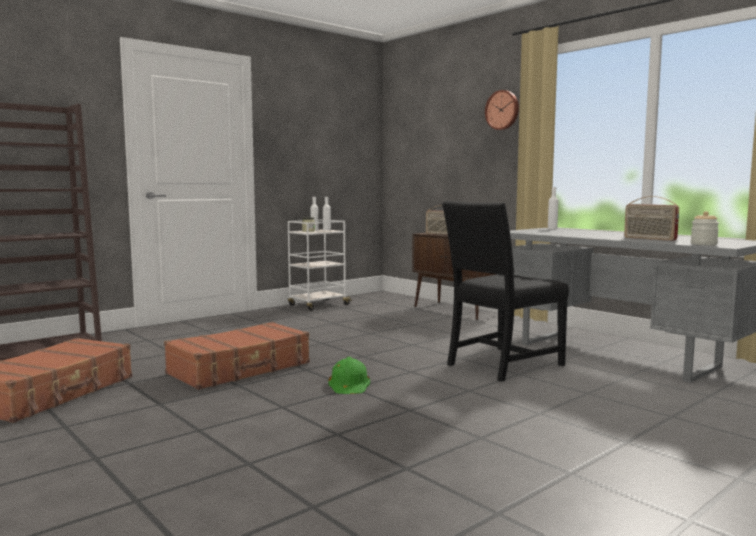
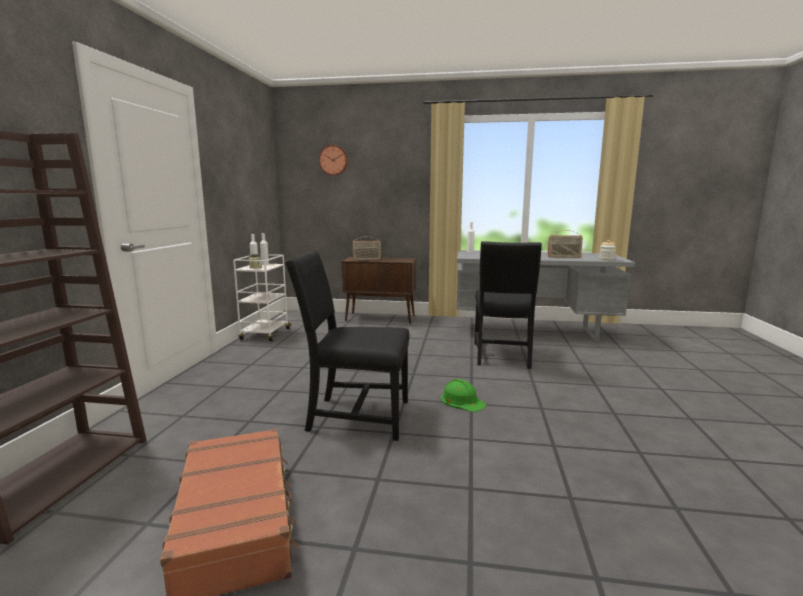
camera: 40 degrees left, 5 degrees up
(240, 369) = (355, 416): brown suitcase -> black chair
(503, 110) = (408, 161): wall clock -> wall clock (333, 160)

